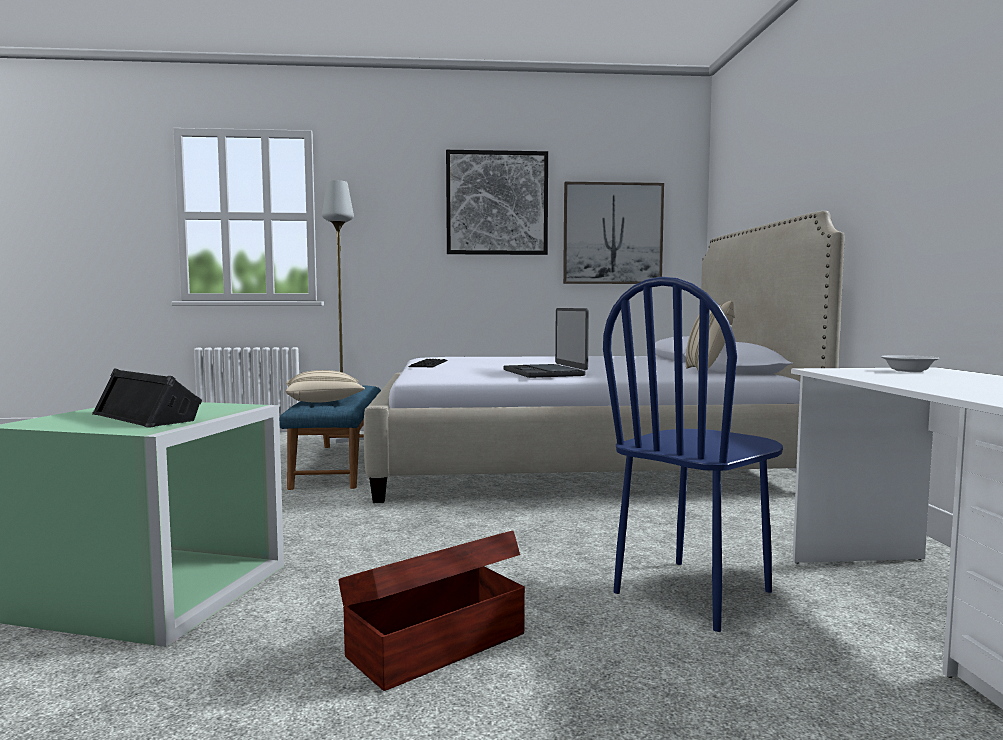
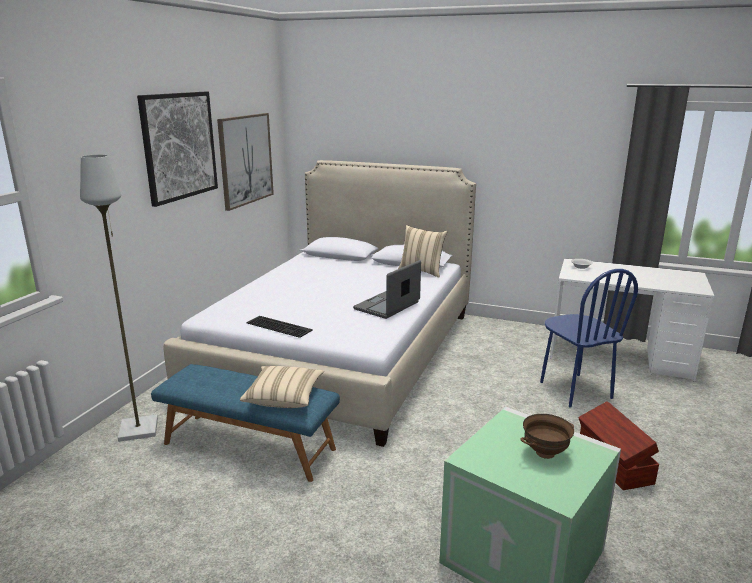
camera: 65 degrees left, 15 degrees up
(148, 416) = (545, 452): black speaker -> brown bowl
(545, 373) = (387, 306): laptop -> laptop turned 120 degrees clockwise

